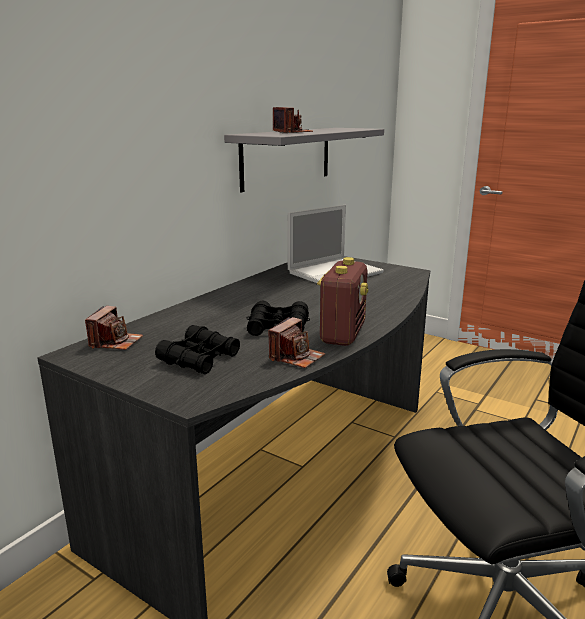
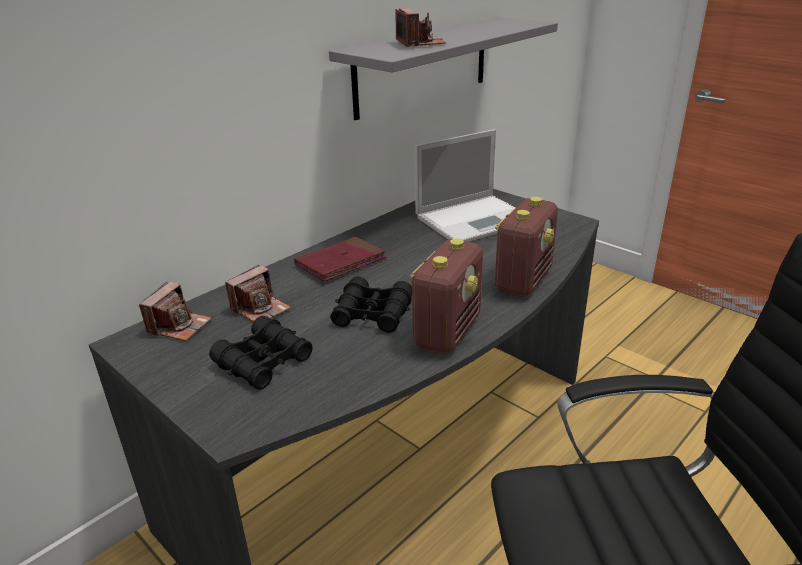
camera: 10 degrees right, 10 degrees up
(238, 300) = (341, 262): none -> red book
(296, 357) = (377, 369): camera -> camera (260, 309)
(388, 303) = (523, 280): none -> radio

